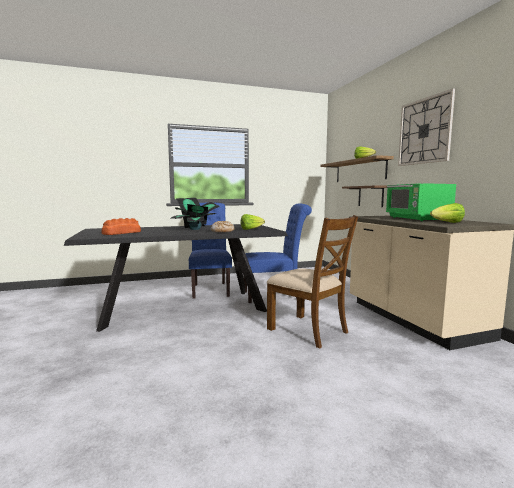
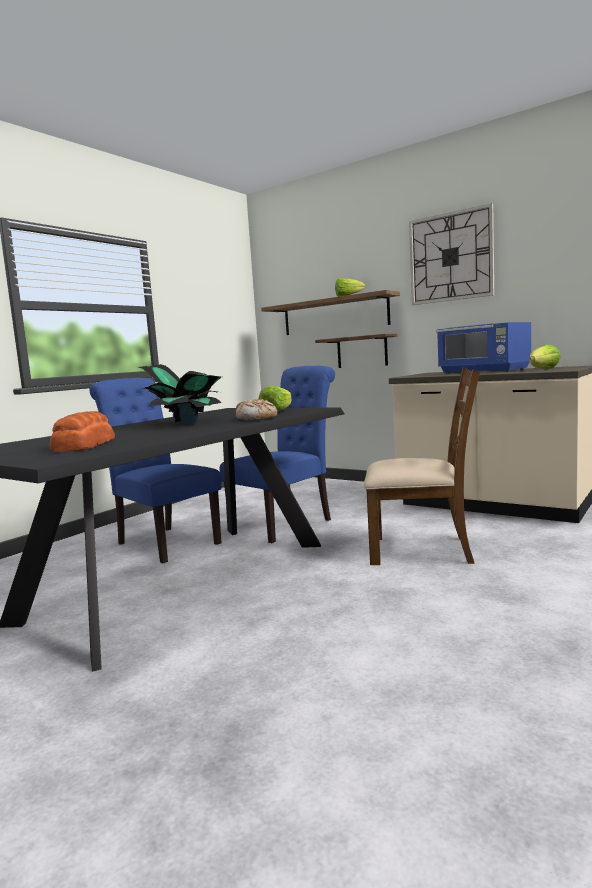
camera: 35 degrees left, 0 degrees up
(416, 219) = (484, 371): green microwave -> blue microwave

